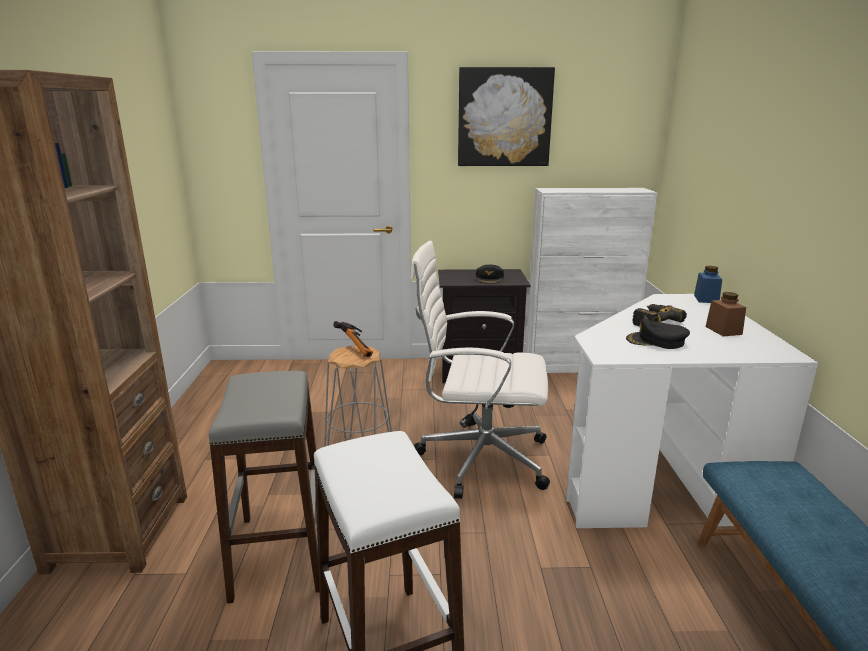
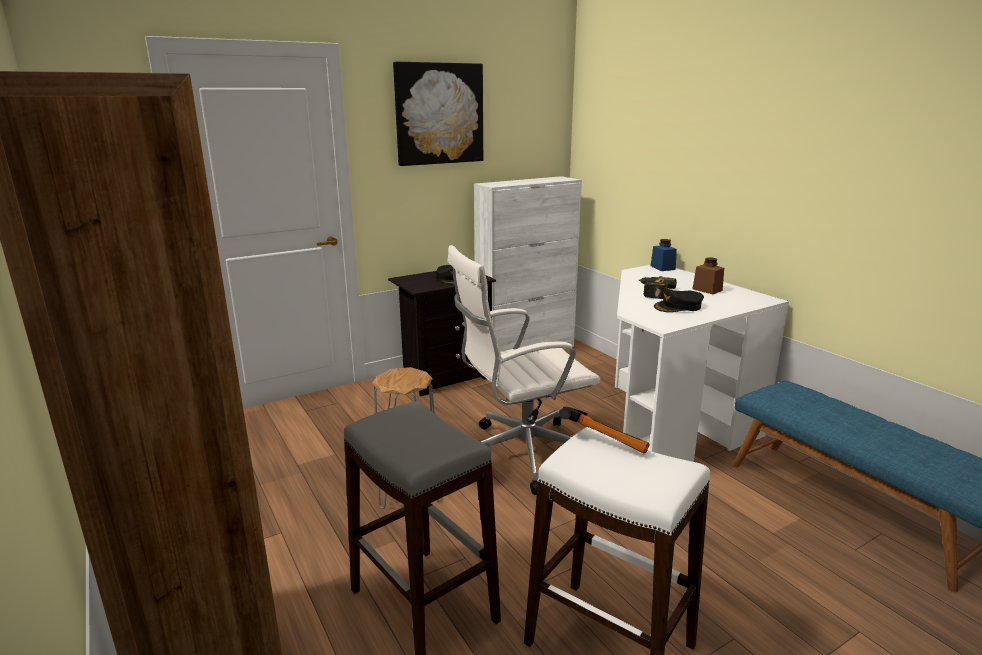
camera: 30 degrees left, 0 degrees up
(358, 348) = (398, 371): hammer -> hammer (604, 441)

